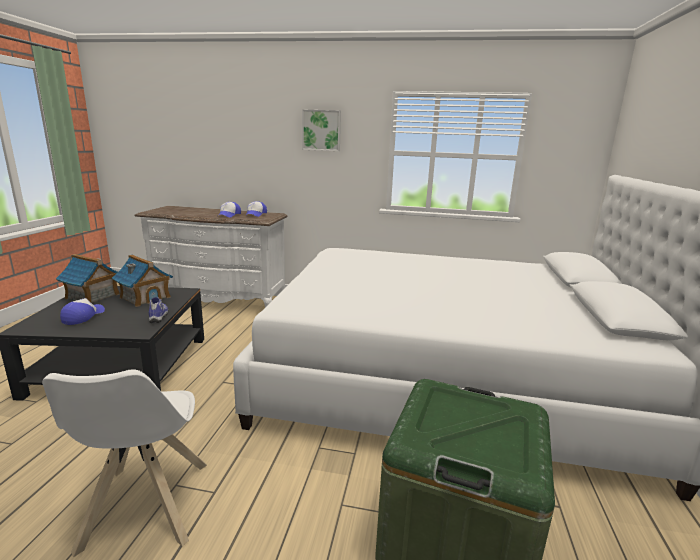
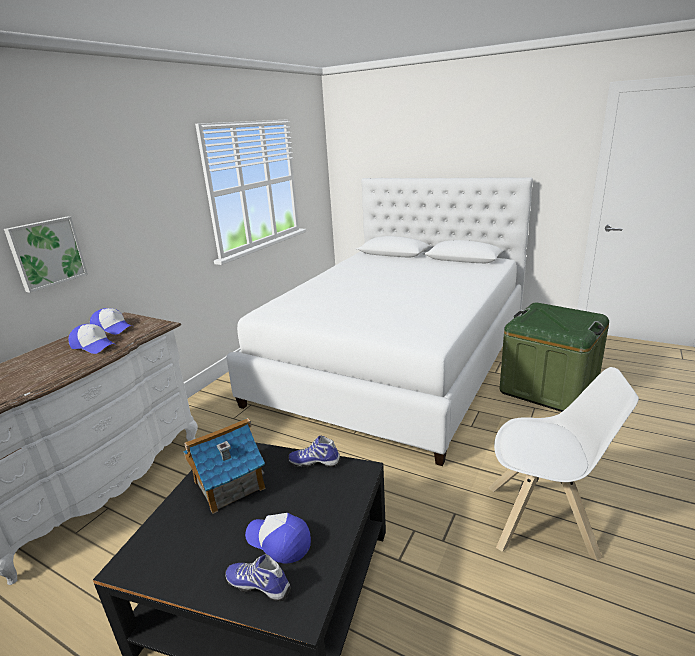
camera: 70 degrees left, 5 degrees up
(51, 316) = (259, 584): none -> shoe
(92, 296) = (181, 551): toy house -> none
(321, 130) = (136, 183): picture -> picture (46, 253)

